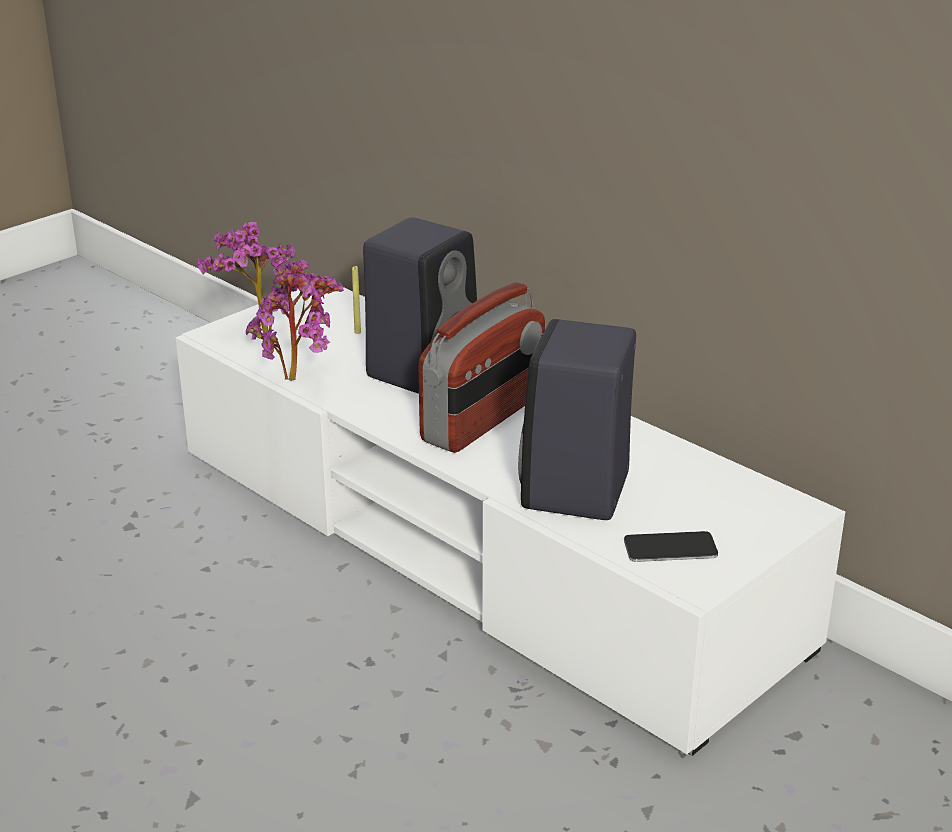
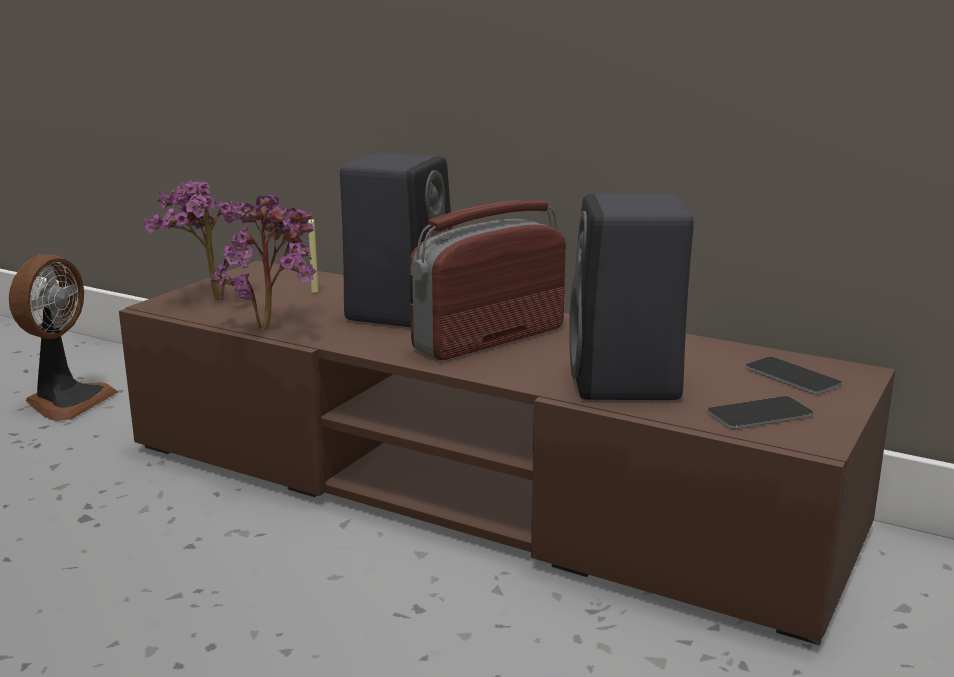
camera: 15 degrees left, 10 degrees down
(144, 391) = (66, 401): none -> fan
(476, 546) = (477, 487): white tv stand -> brown tv stand
(484, 418) = (488, 338): radio -> radio turned 150 degrees counterclockwise
(736, 507) = (792, 376): none -> phone

